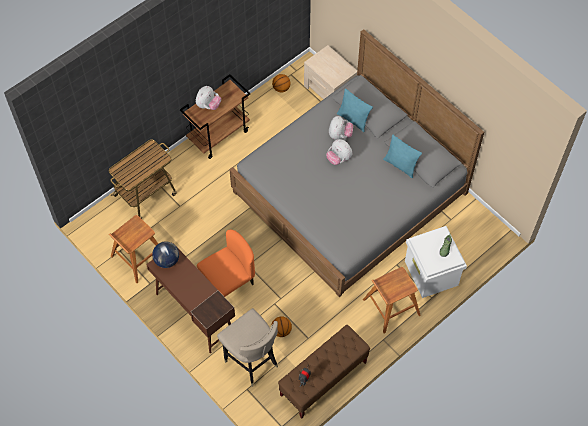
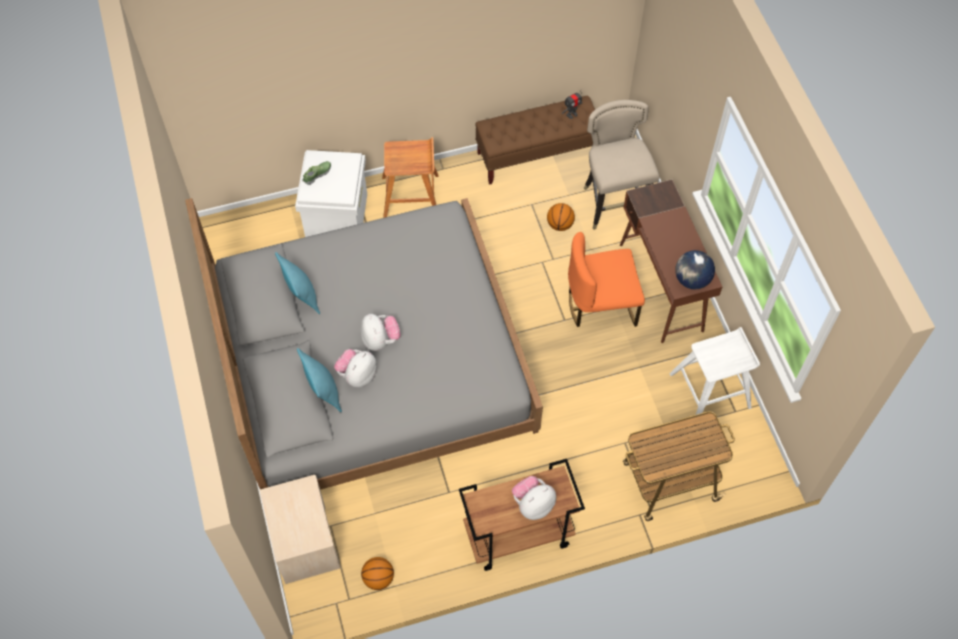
camera: 155 degrees left, 0 degrees up
(139, 257) = (711, 390): brown stool -> white stool

